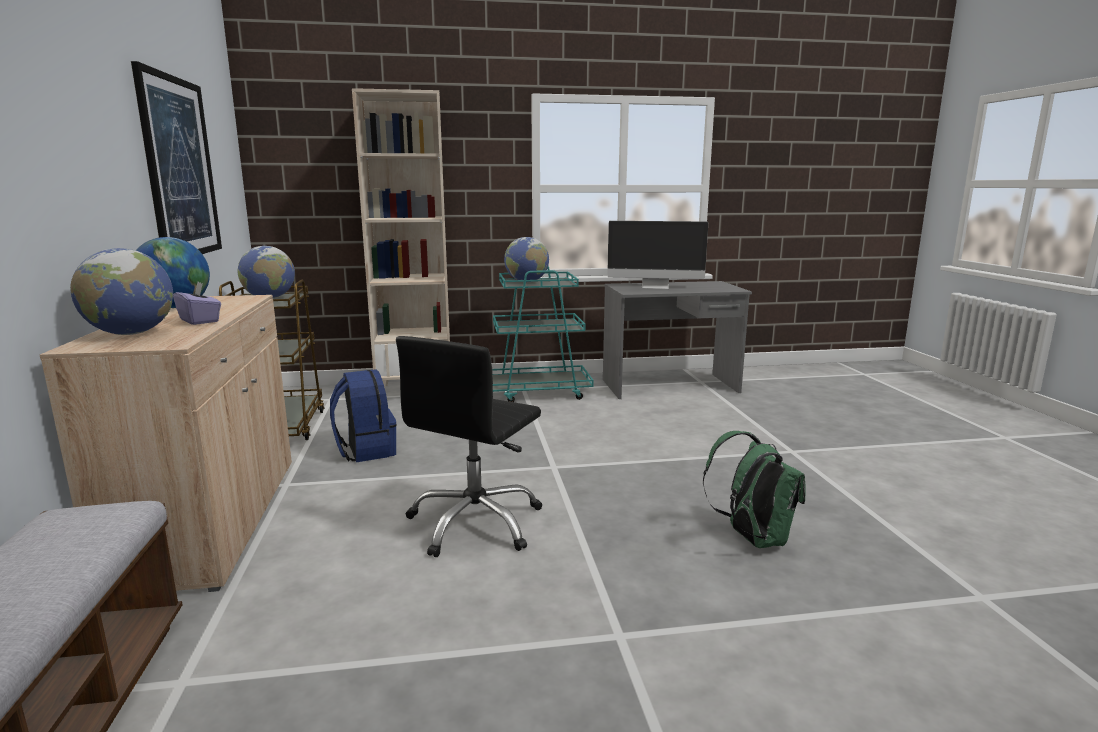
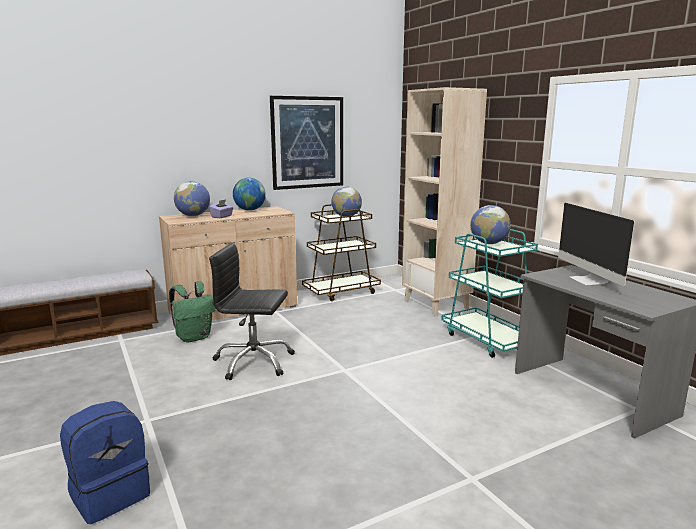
camera: 70 degrees right, 0 degrees up
(365, 450) = (328, 316): blue backpack -> blue backpack (110, 494)
(752, 538) = (269, 459): green backpack -> green backpack (194, 337)

